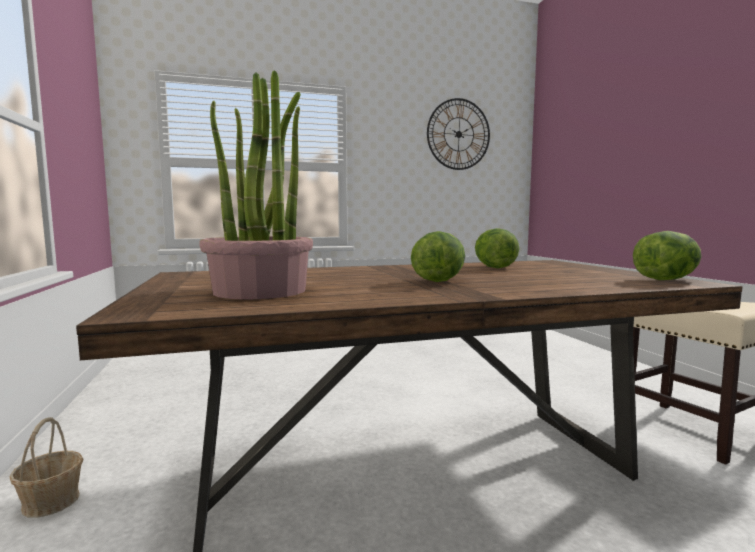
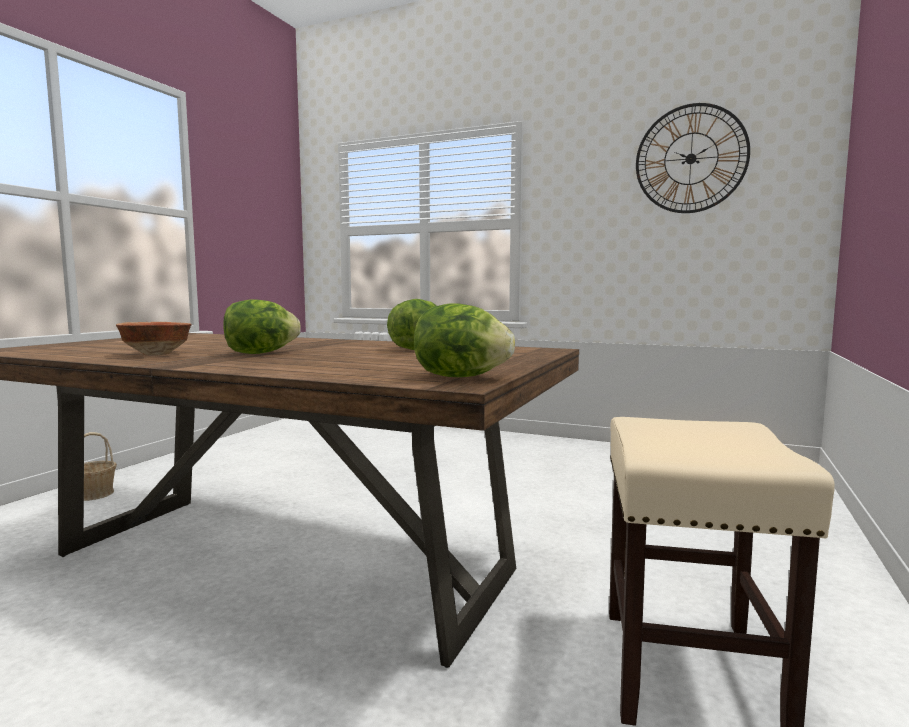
camera: 40 degrees right, 0 degrees up
(260, 291) = (117, 347): potted plant -> none
(370, 291) = (157, 354): none -> bowl

